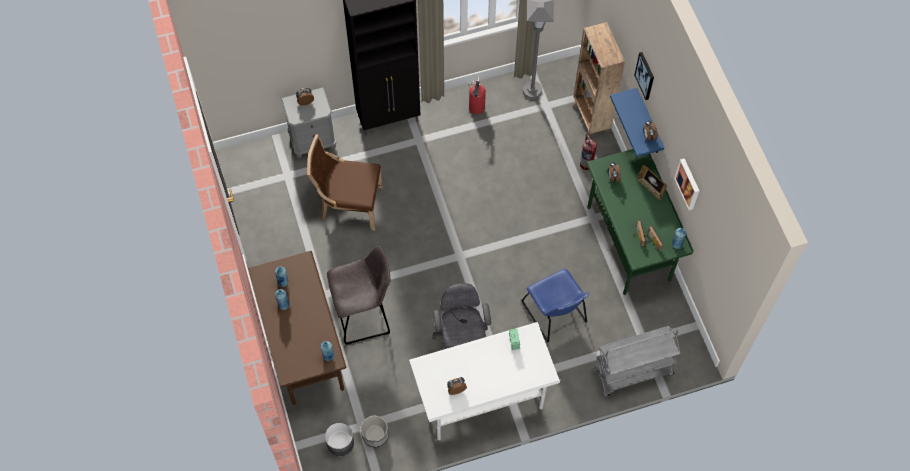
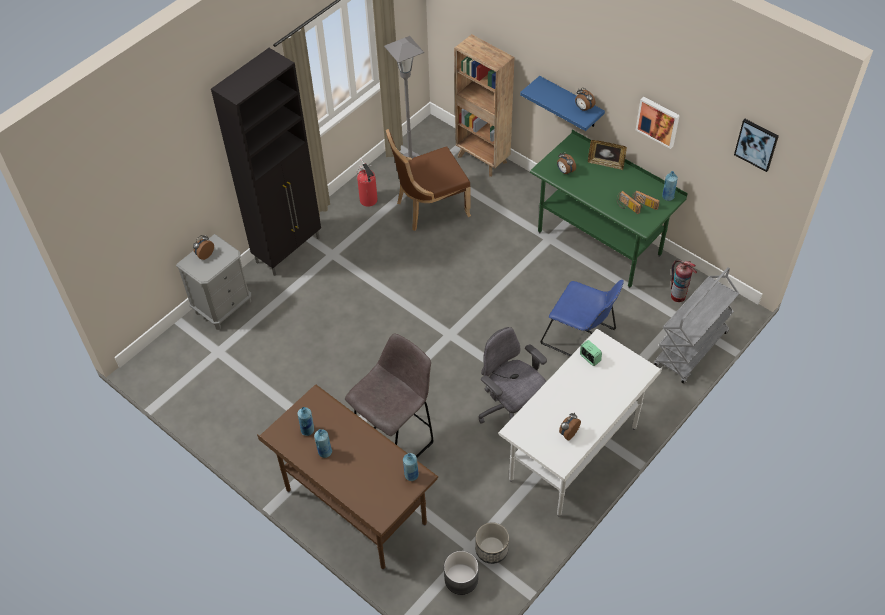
camera: 30 degrees left, 10 degrees down
(348, 204) = (303, 346): brown chair -> brown chair (429, 208)
(586, 164) = (508, 197): fire extinguisher -> fire extinguisher (678, 295)
(645, 75) = (550, 50): picture -> picture (756, 144)

